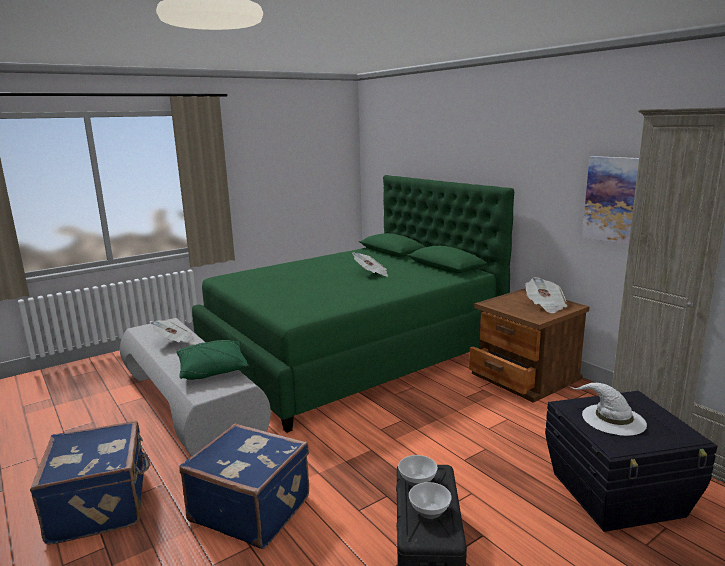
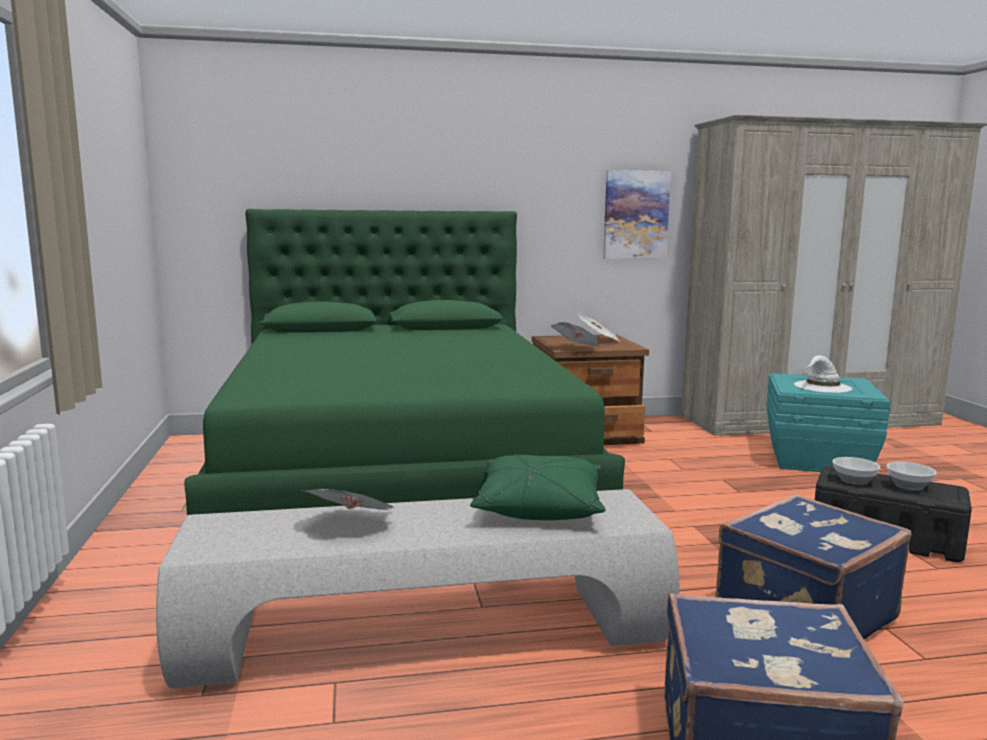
camera: 65 degrees left, 5 degrees down
(371, 274) = (419, 345): newspaper -> newspaper (577, 348)
(618, 494) = (818, 459): black storage box -> turquoise storage box

